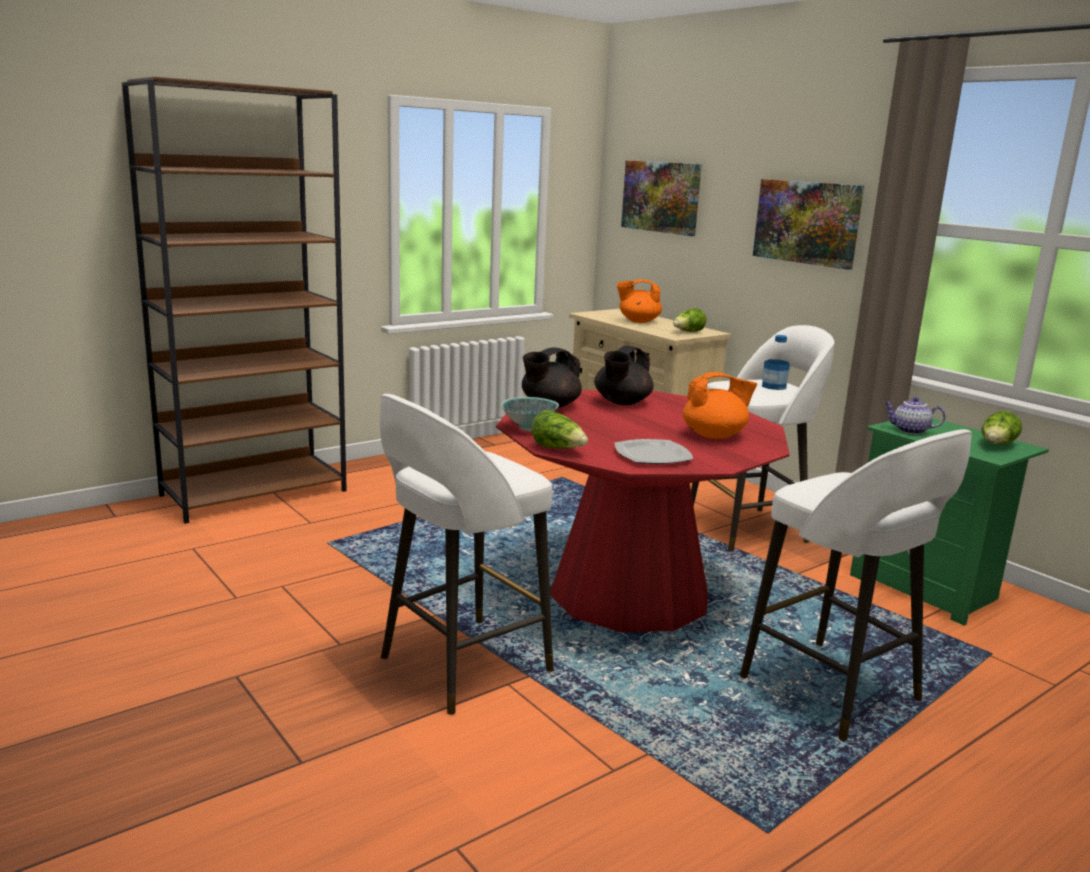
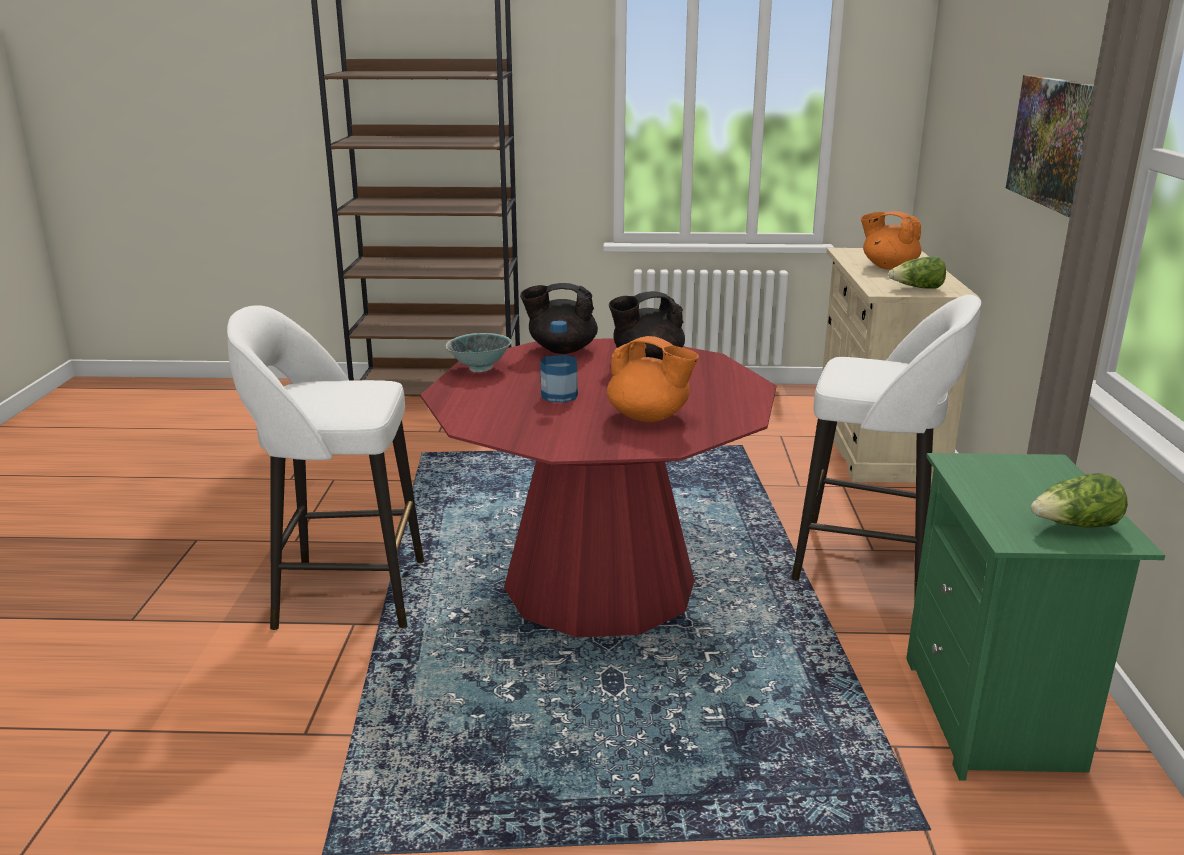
camera: 40 degrees right, 5 degrees up
(558, 449) = (452, 394): lettuce -> none
(652, 455) = (522, 422): plate -> none
(661, 197) = (961, 99): picture -> none
(774, 386) = (896, 375): bottle -> bottle (559, 396)
(834, 691) = (633, 770): white stool -> none
(909, 430) = (977, 473): teapot -> none

